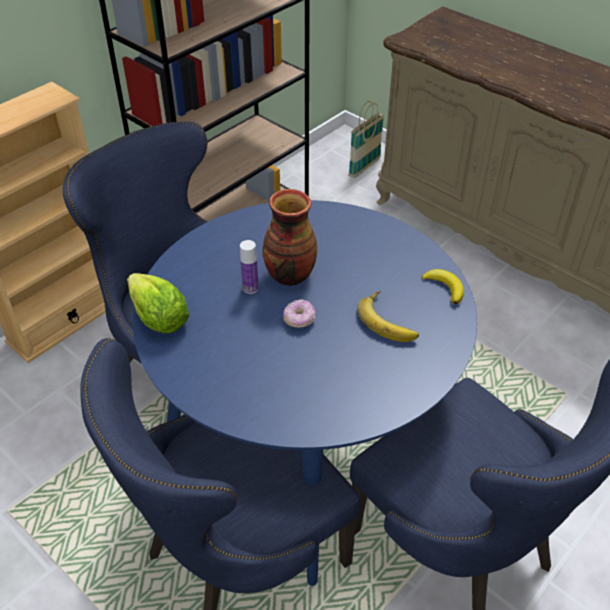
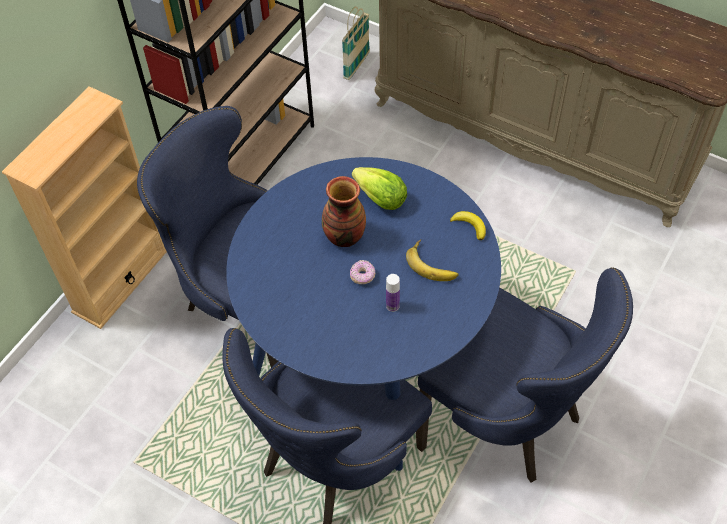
camera: 10 degrees left, 10 degrees up
(159, 319) = (251, 296): lettuce -> lettuce (381, 199)
(250, 288) = (316, 254): bottle -> bottle (392, 306)

